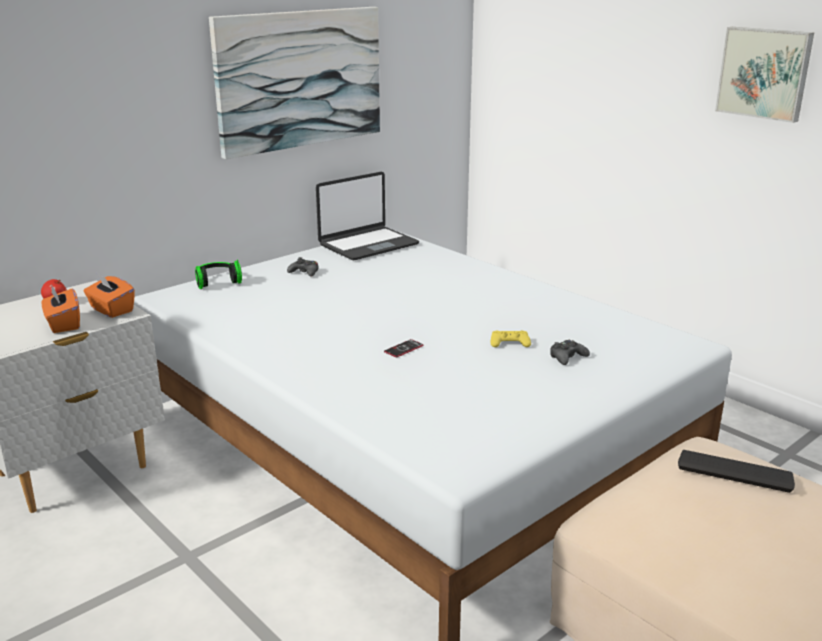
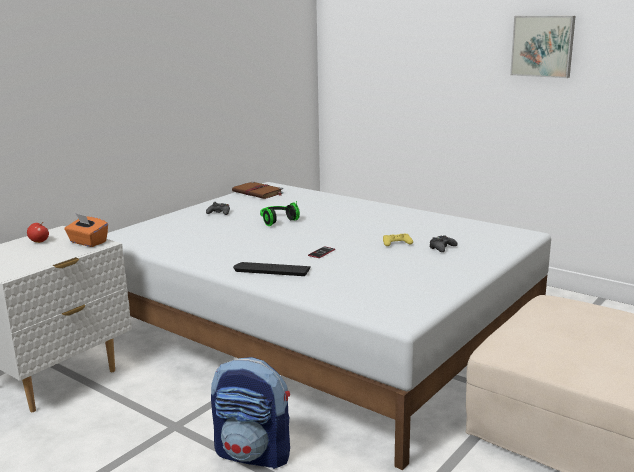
camera: 10 degrees left, 5 degrees down
(63, 324) = (54, 254): orange tissue box -> none
(217, 282) = (153, 224): headphones -> headphones (277, 220)
(268, 612) = (254, 454): none -> backpack
(300, 79) = (203, 67): picture -> none
(368, 244) = (258, 192): laptop -> brown book
(734, 471) = (577, 309): keyboard -> keyboard (273, 269)

